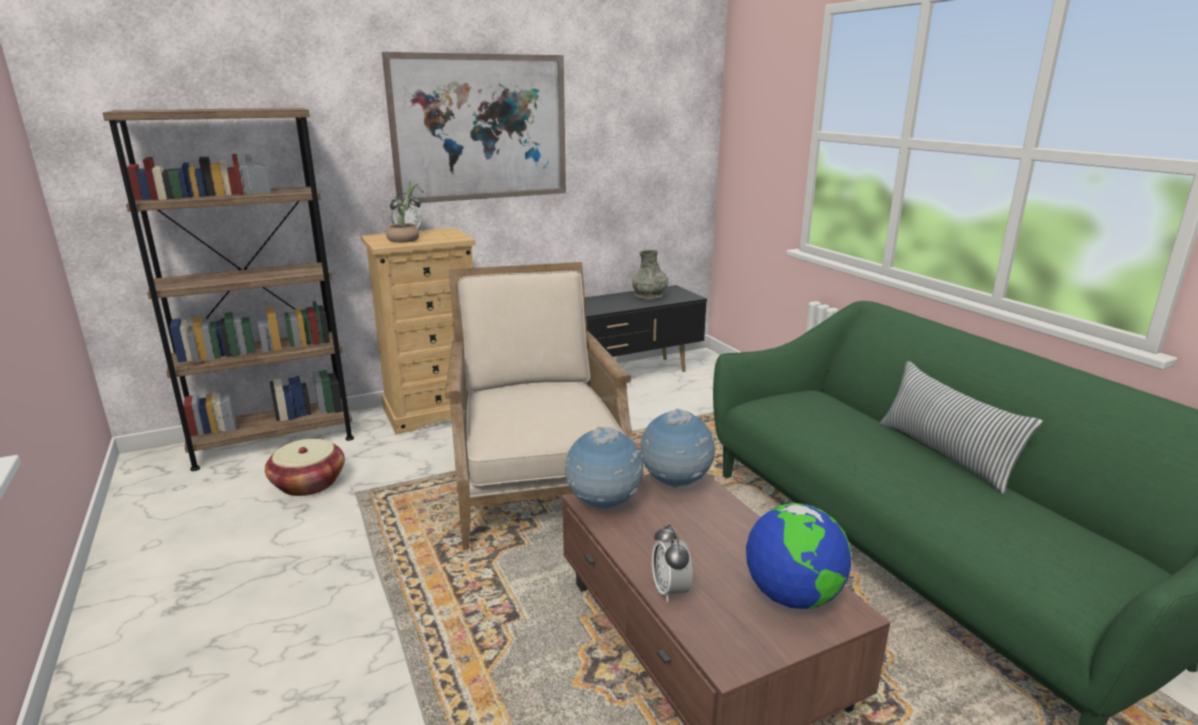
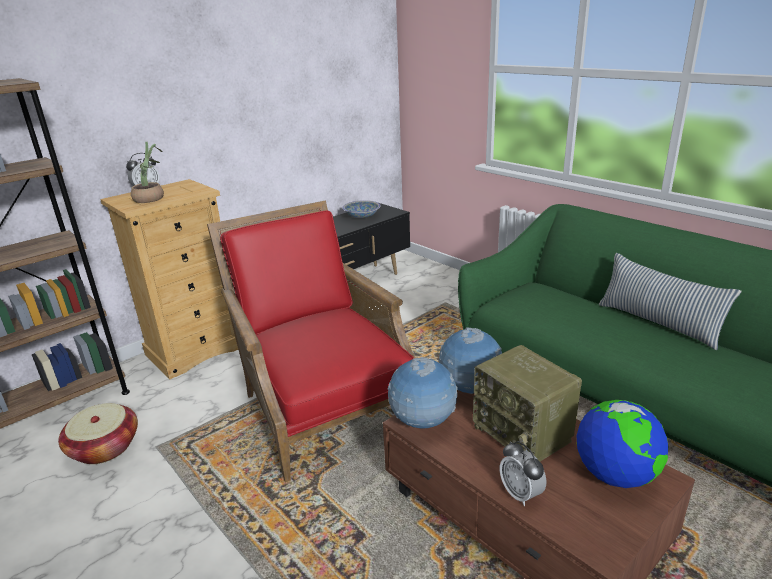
camera: 15 degrees left, 5 degrees up
(481, 128) = (200, 83): picture -> none
(536, 483) = (321, 402): beige armchair -> red armchair
(649, 296) = (361, 216): grey vase -> bowl
(710, 536) = (524, 434): none -> radio

